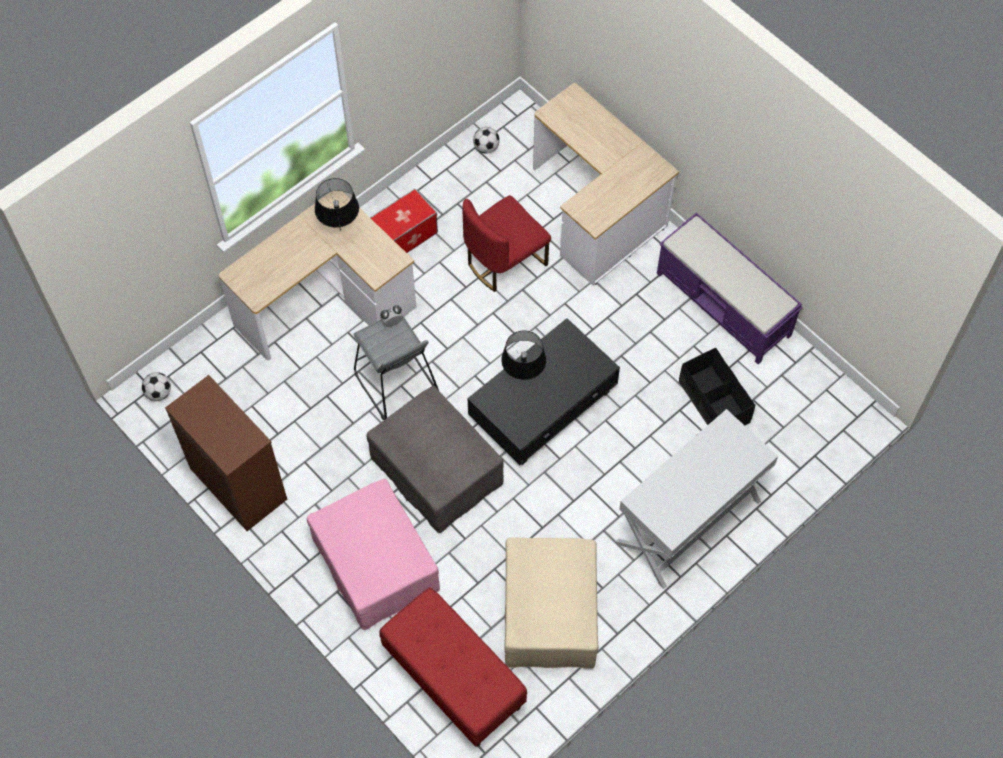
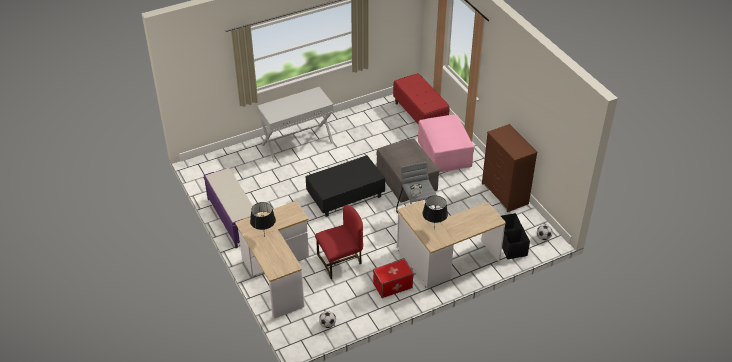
camera: 165 degrees left, 20 degrees down
(523, 378) = (354, 180): black table lamp -> black table lamp (264, 236)
(548, 613) = (372, 127): beige ottoman -> none
(713, 402) = (262, 181): black storage box -> black storage box (510, 243)

